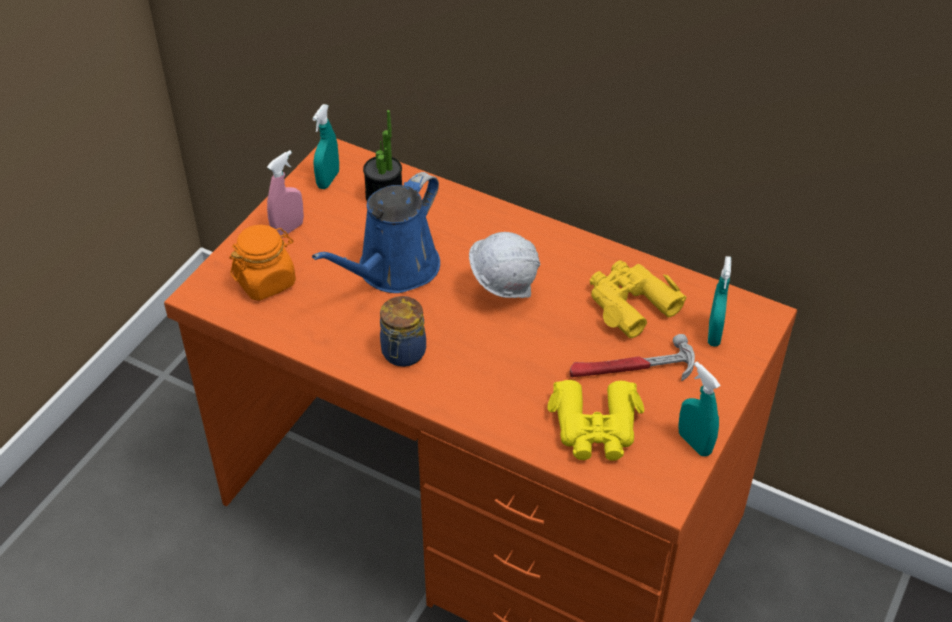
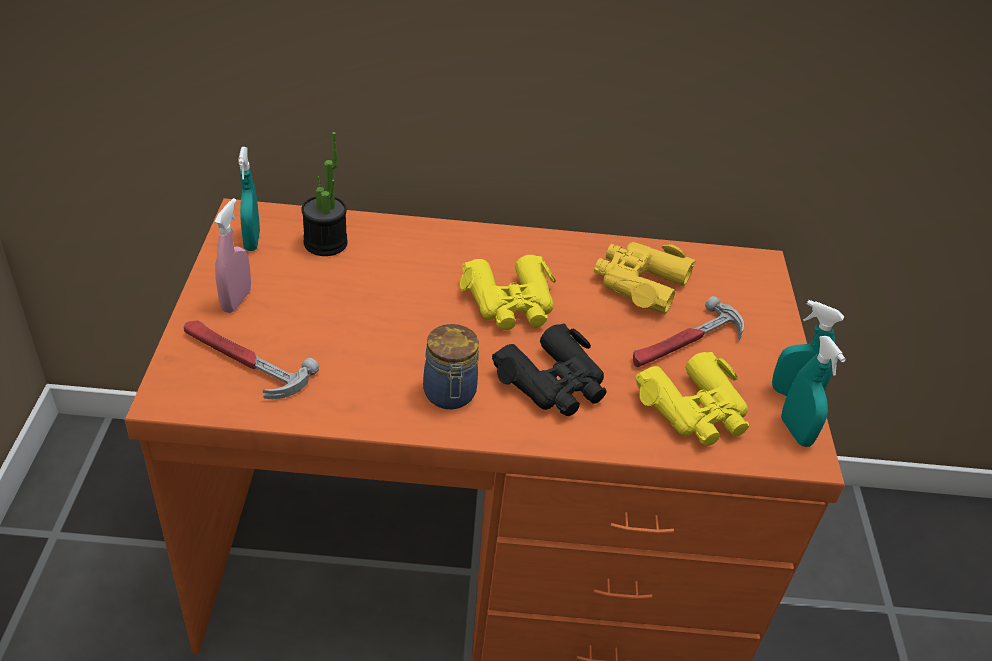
camera: 30 degrees left, 5 degrees down
(266, 281) = (242, 361): orange jar -> hammer
(393, 270) = (383, 313): blue watering can -> none
(492, 369) = (554, 383): none -> black binoculars
(503, 291) = (511, 303): white hard hat -> yellow binoculars
(714, 334) = (732, 290): turquoise spray bottle -> turquoise spray bottle (795, 432)

